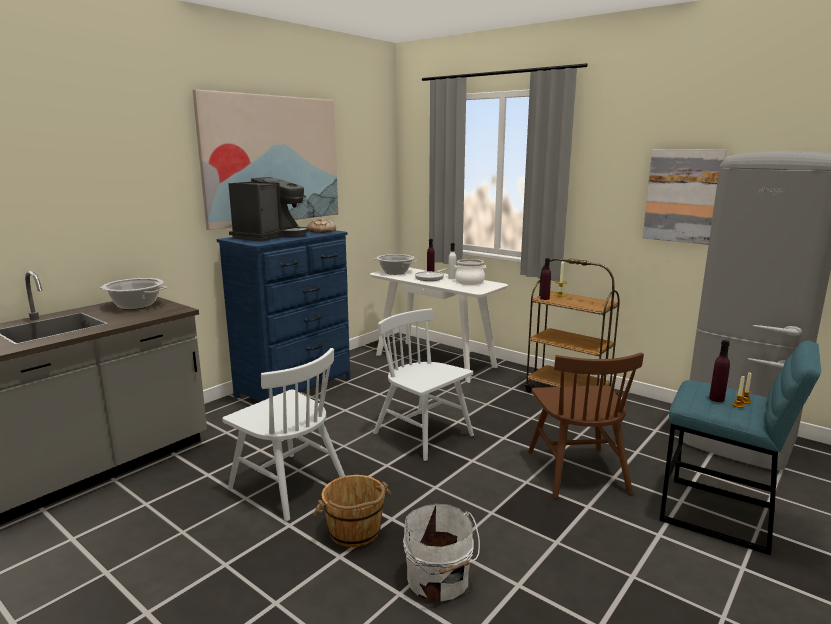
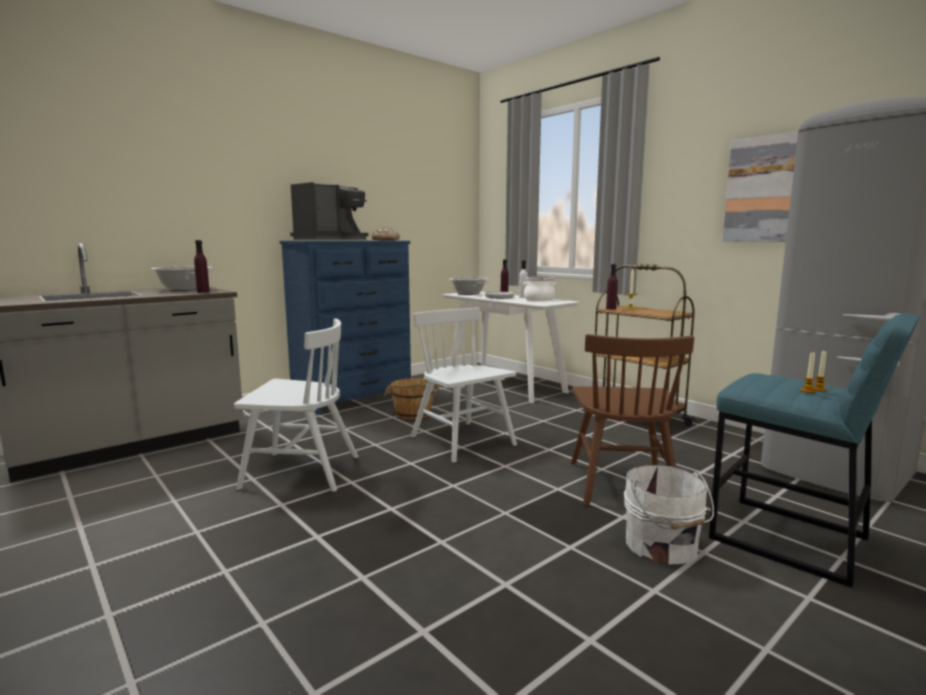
camera: 10 degrees right, 5 degrees down
(272, 160) = (343, 171): picture -> none
(288, 485) = (300, 472): white chair -> white chair turned 45 degrees counterclockwise
(355, 531) = (346, 516): brown bucket -> brown bucket (413, 414)
(438, 581) = (413, 570): white bucket -> white bucket (662, 547)
(716, 399) = (780, 385): purple bottle -> purple bottle (203, 292)

